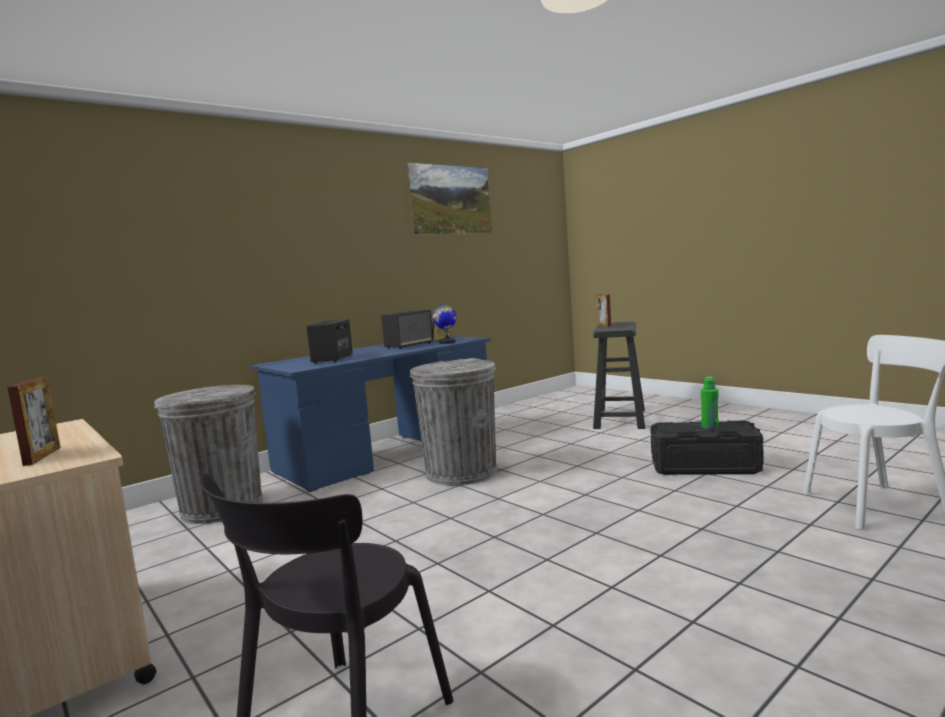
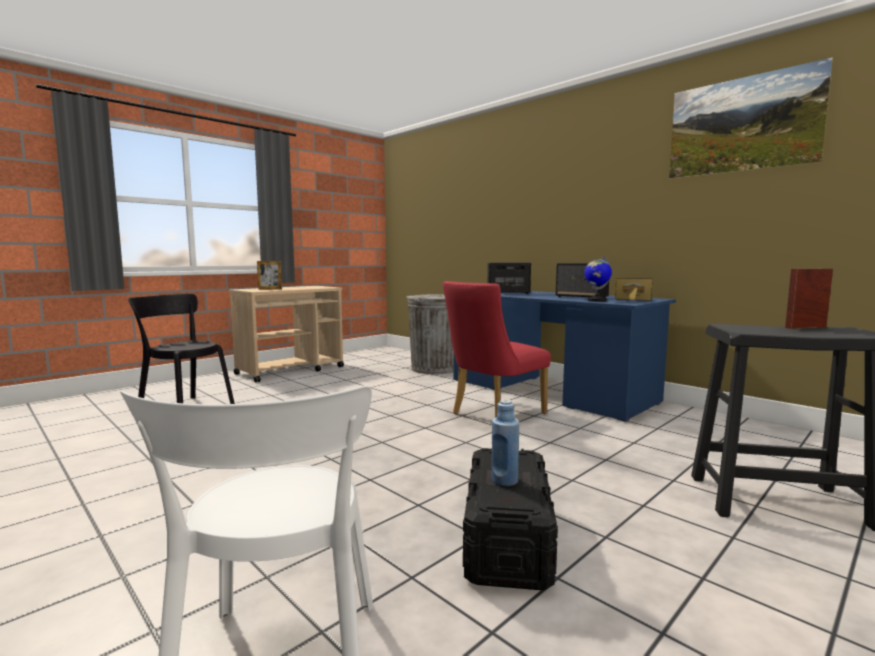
camera: 85 degrees right, 0 degrees up
(461, 473) = (493, 415): grey trash can -> red chair
(710, 427) = (504, 480): green bottle -> blue bottle

